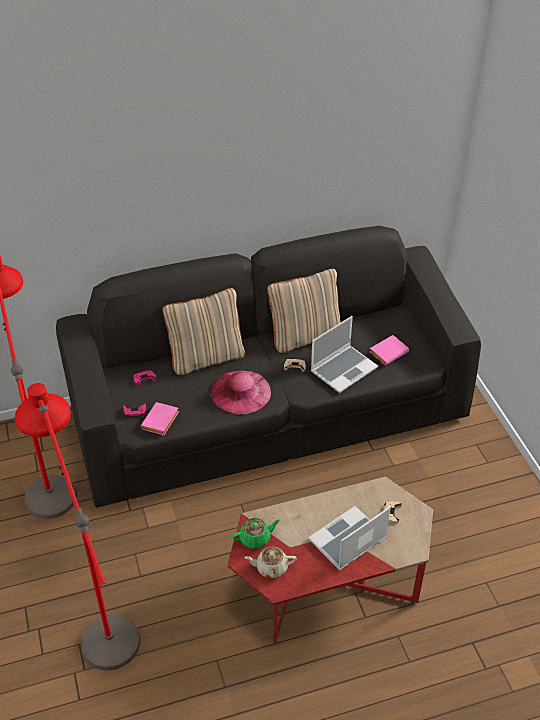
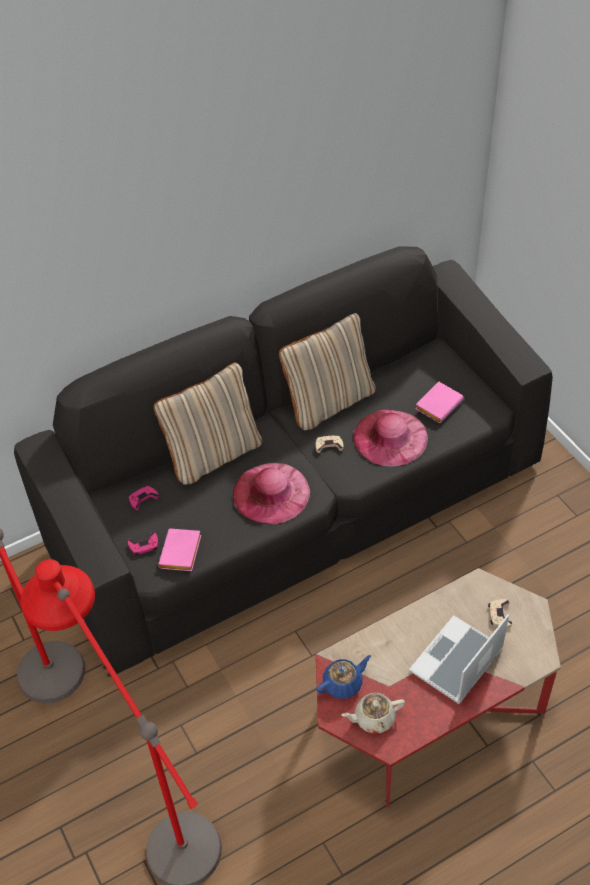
camera: 10 degrees left, 5 degrees up
(255, 538) = (343, 683): green teapot -> blue teapot
(344, 369) = (390, 437): laptop -> pink hat

